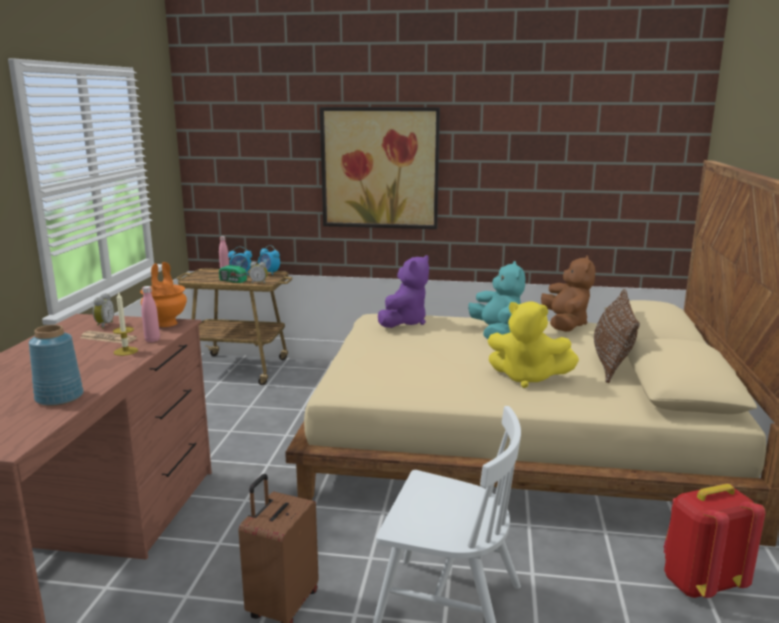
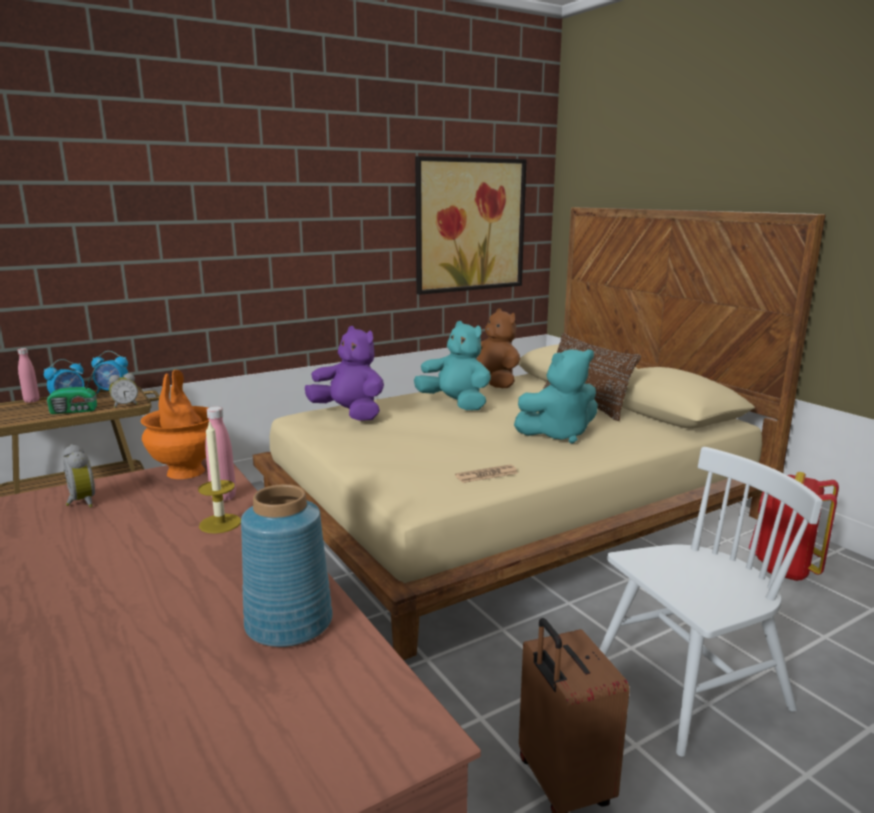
camera: 40 degrees left, 0 degrees up
(108, 338) = (139, 517): newspaper -> newspaper (486, 475)
(380, 168) = (247, 231): picture -> picture (470, 225)
(404, 322) = (349, 414): purple plush toy -> purple plush toy turned 45 degrees counterclockwise
(527, 378) = (558, 434): yellow plush toy -> turquoise plush toy

